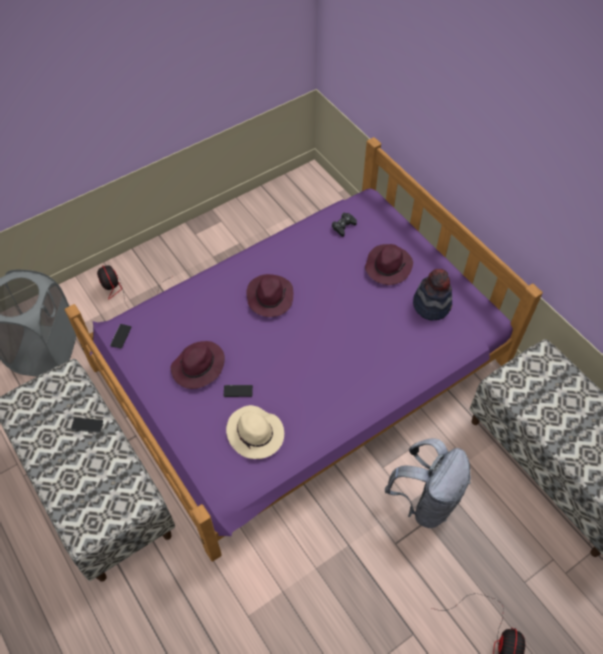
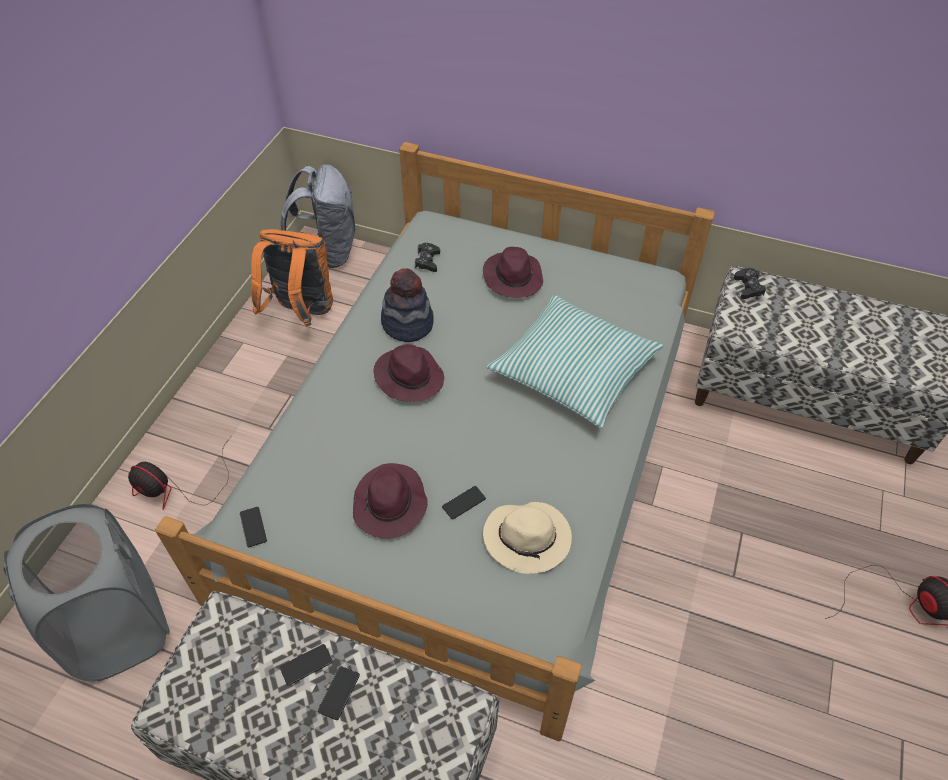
camera: 35 degrees left, 5 degrees down
(91, 450) = (339, 693): none -> phone
(268, 219) = (301, 312): none -> orange backpack
(299, 365) = (471, 451): purple bed -> grey bed
(372, 349) = (573, 370): none -> pillow
(425, 500) = (722, 510): grey backpack -> grey backpack (327, 252)
(432, 304) = (592, 293): hat -> hat (407, 323)
(541, 360) = (748, 287): none -> black game controller

